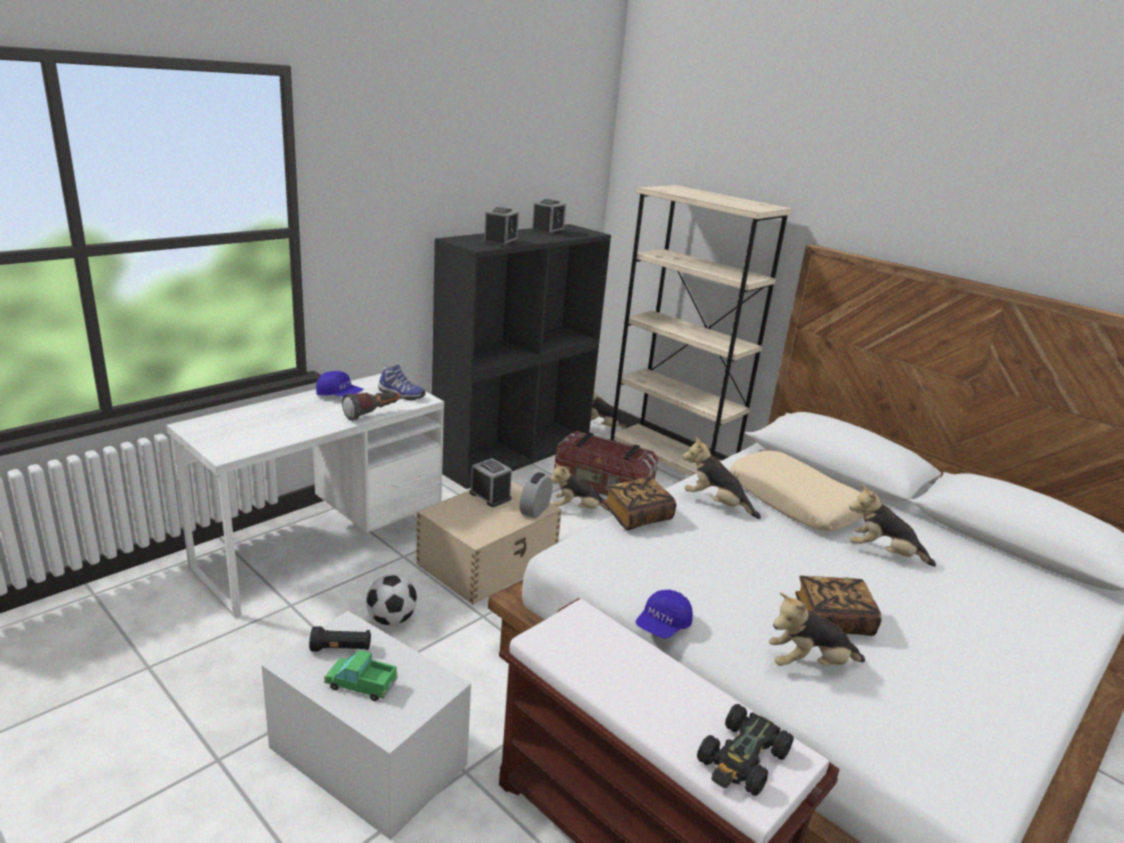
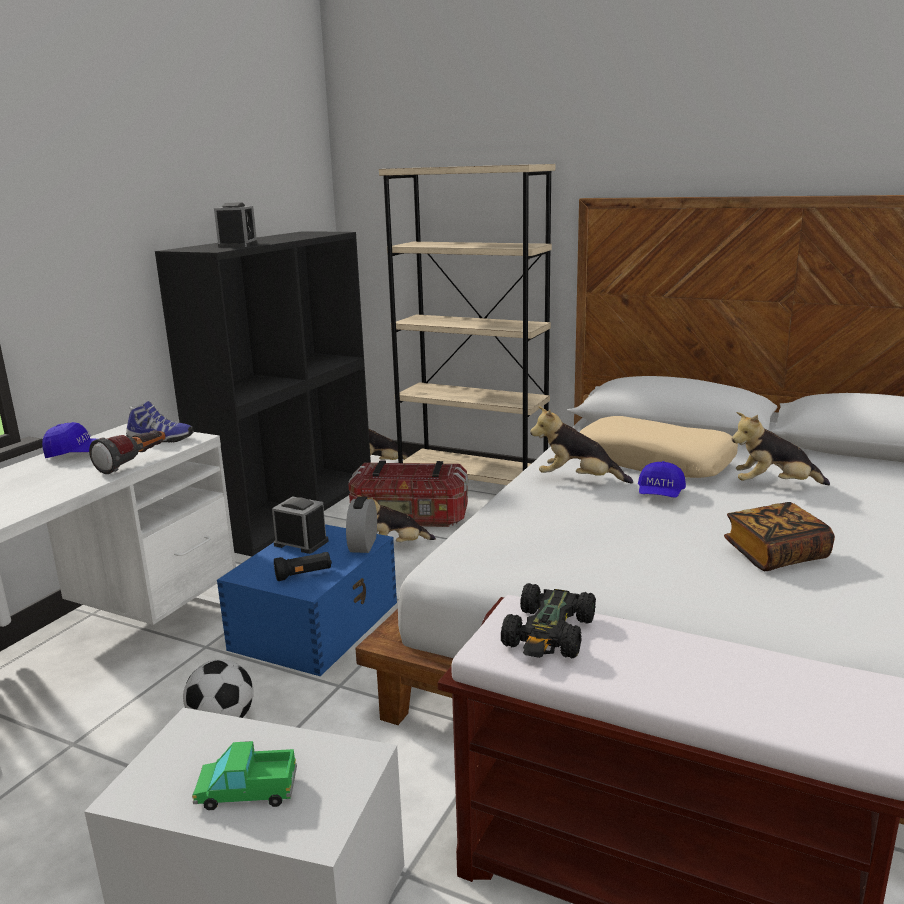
camera: 15 degrees left, 5 degrees down
(341, 649) = (197, 755): black flashlight -> black flashlight (304, 575)
(489, 561) = (317, 624): beige storage box -> blue storage box
(547, 231) = (283, 236): alarm clock -> none
(637, 516) = (503, 508): book -> none
(662, 626) = (605, 606): blue cap -> blue cap (660, 495)
(743, 759) = (820, 706): black toy car -> black toy car (549, 633)
(809, 664) = (786, 601): plush toy -> none

